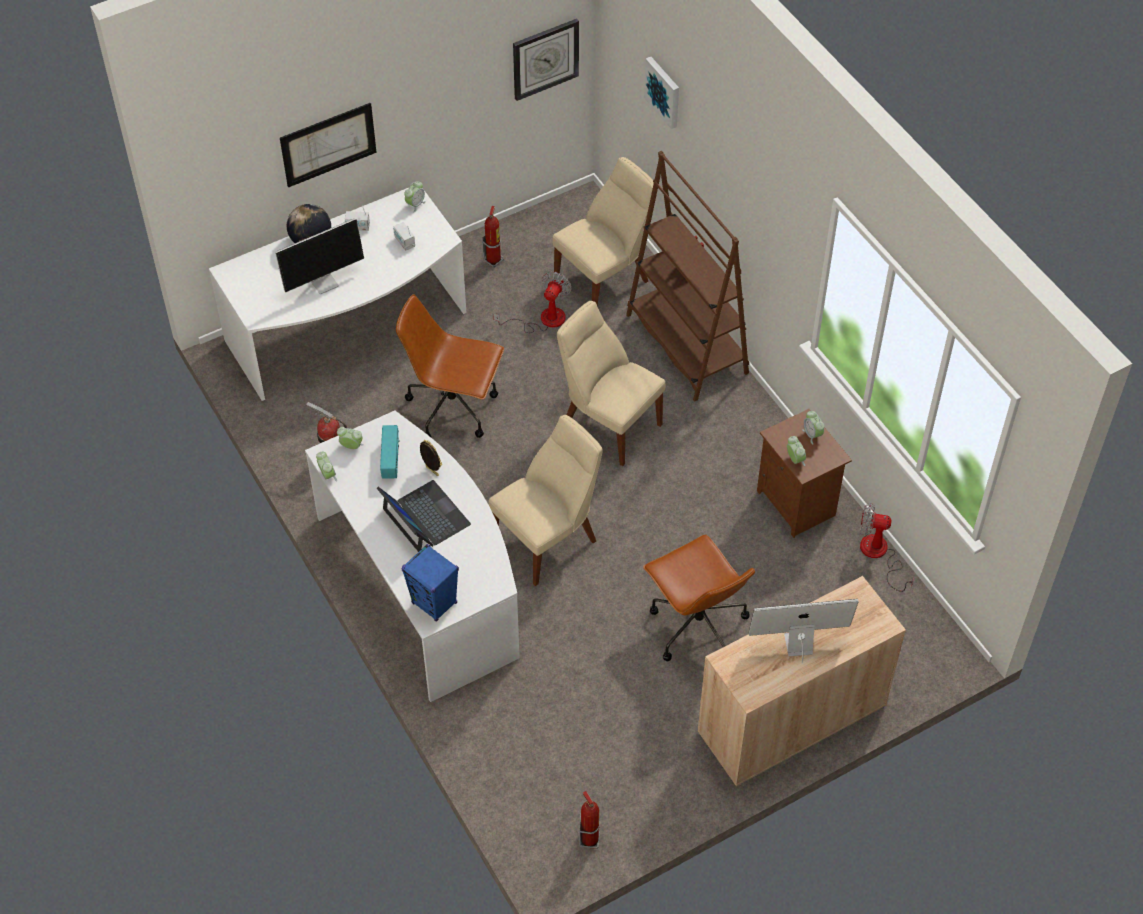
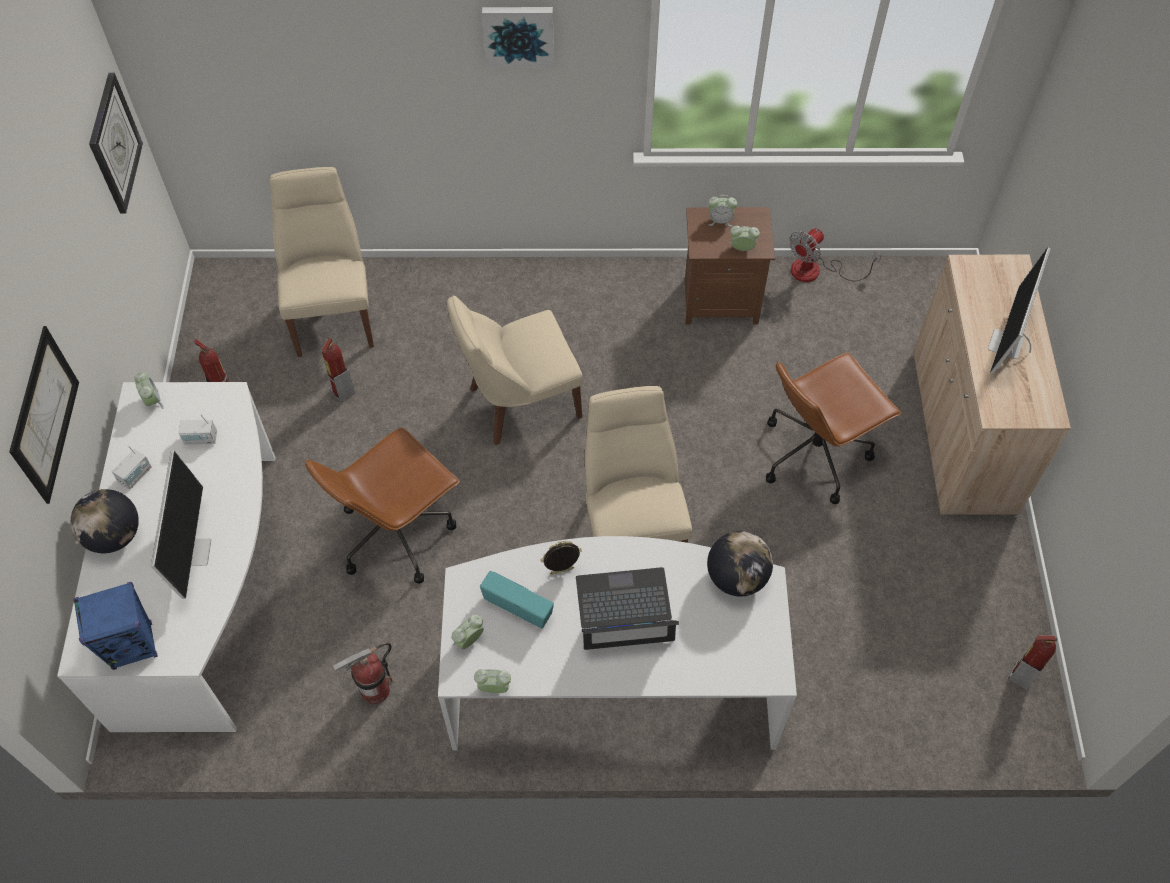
camera: 60 degrees left, 5 degrees up
(434, 603) = (753, 658): blue speaker -> blue speaker (133, 646)
(490, 568) = (737, 577): none -> globe
(543, 320) = (342, 392): fan -> fire extinguisher
(664, 91) = (289, 55): picture -> picture (519, 35)
(686, 344) = (469, 288): brown bookcase -> none
(697, 626) = (815, 453): brown office chair -> brown office chair turned 150 degrees clockwise

